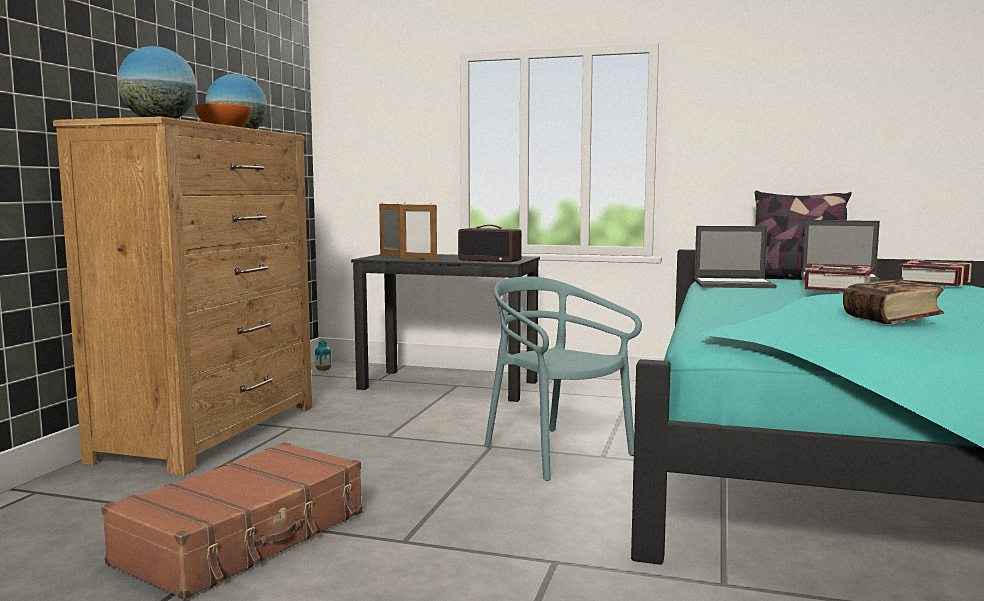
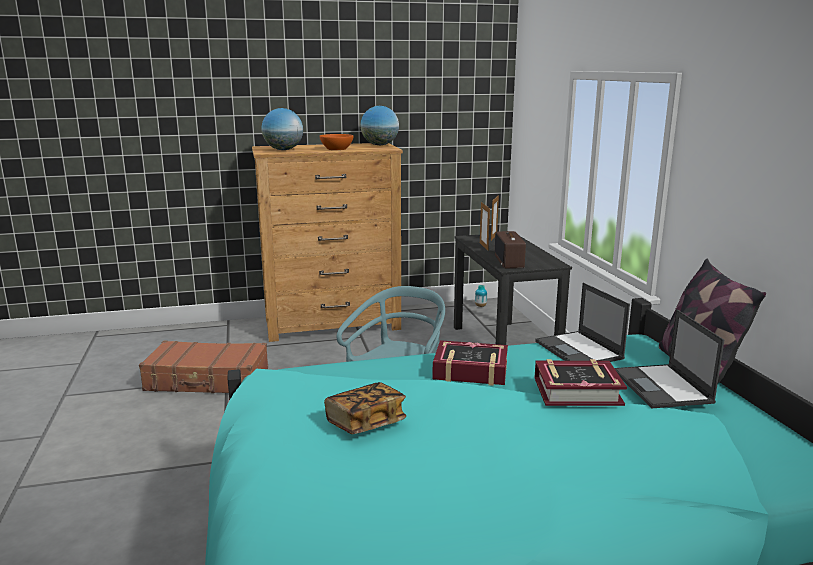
camera: 60 degrees right, 10 degrees up
(934, 281) = (727, 437): book -> book (470, 371)

